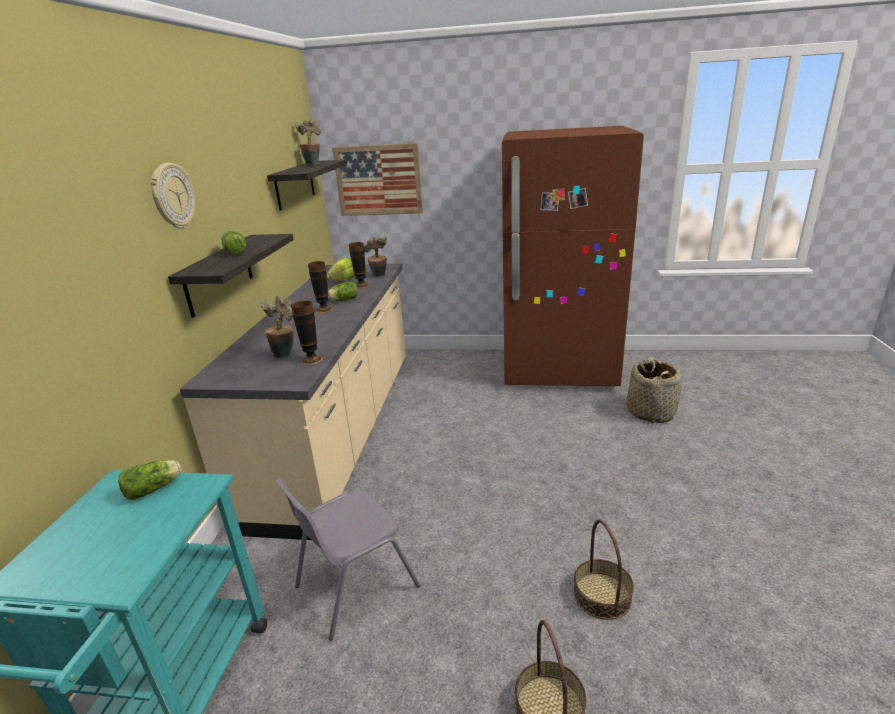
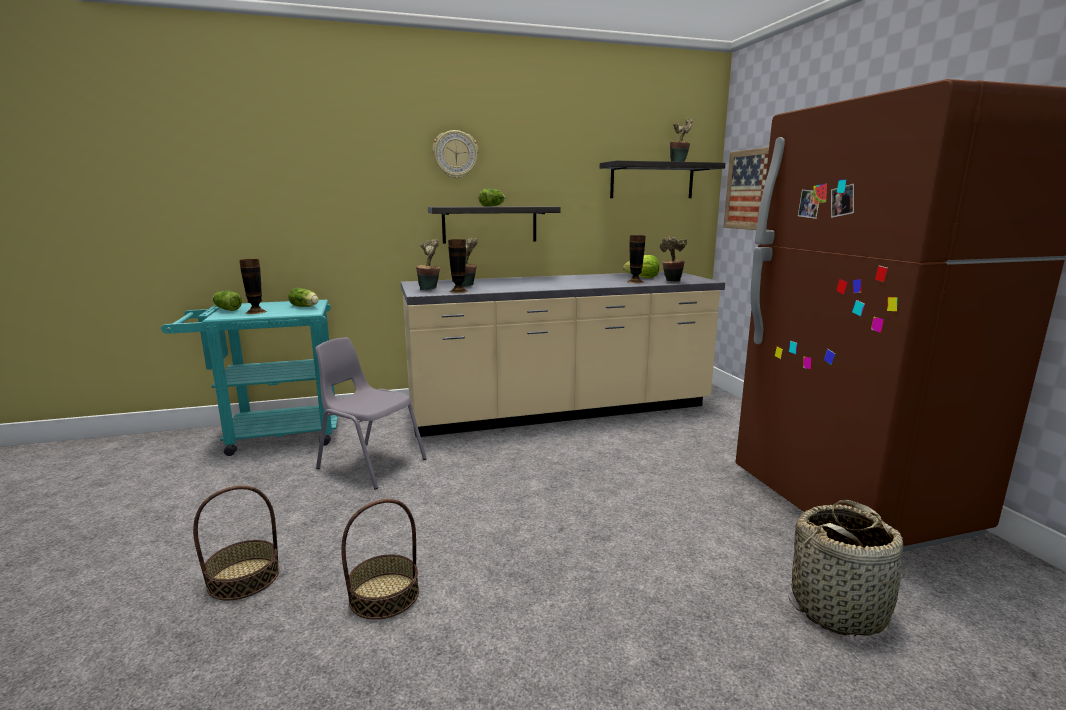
camera: 65 degrees right, 10 degrees down
(276, 374) = (430, 289): none -> potted plant
(324, 310) = (562, 282): vase -> vase (256, 312)
(342, 300) = (591, 282): lettuce -> lettuce (226, 309)

